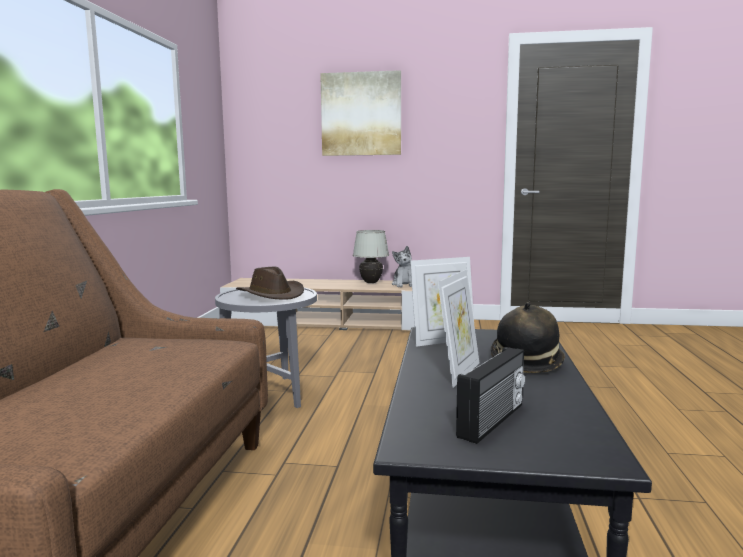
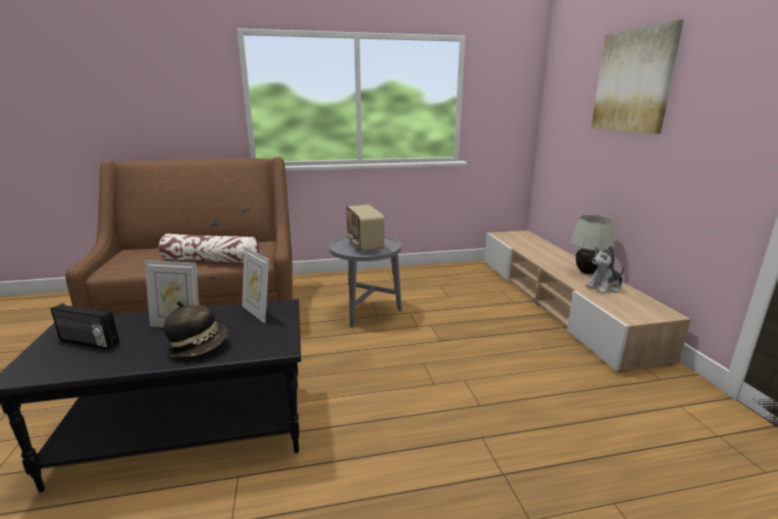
camera: 70 degrees right, 10 degrees up
(168, 368) = (211, 260): none -> pillow
(271, 294) = (364, 245): brown hat -> radio

